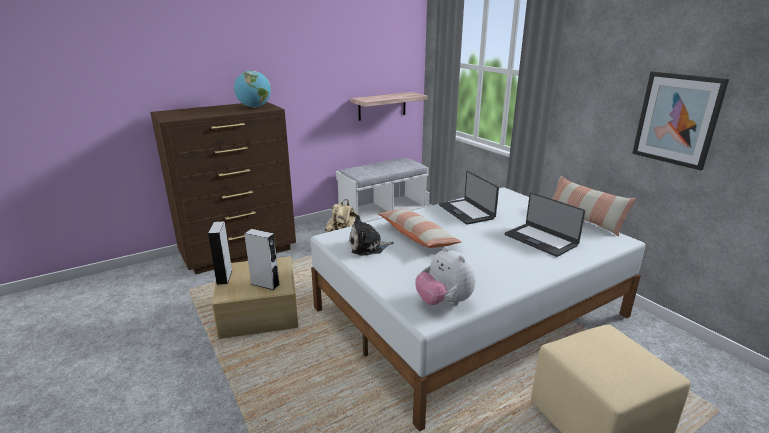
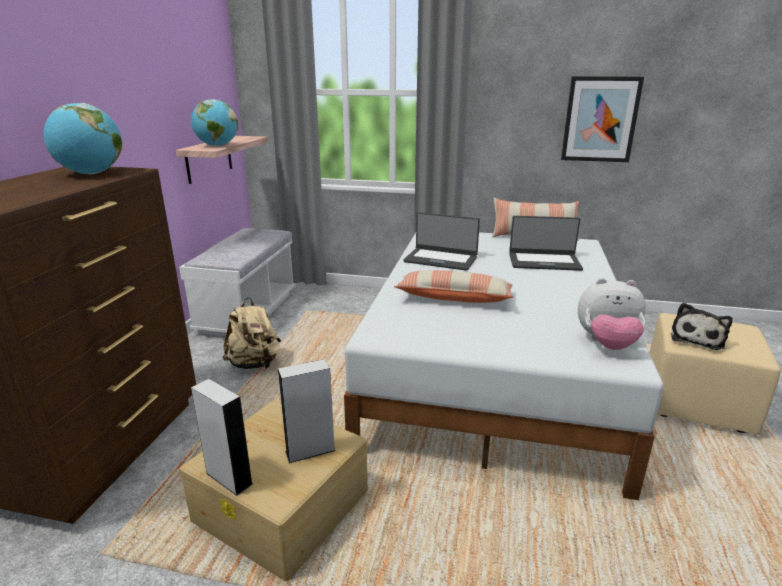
camera: 45 degrees left, 0 degrees up
(368, 247) = (435, 328): plush toy -> plush toy (697, 338)
(376, 98) = (217, 146): none -> globe

